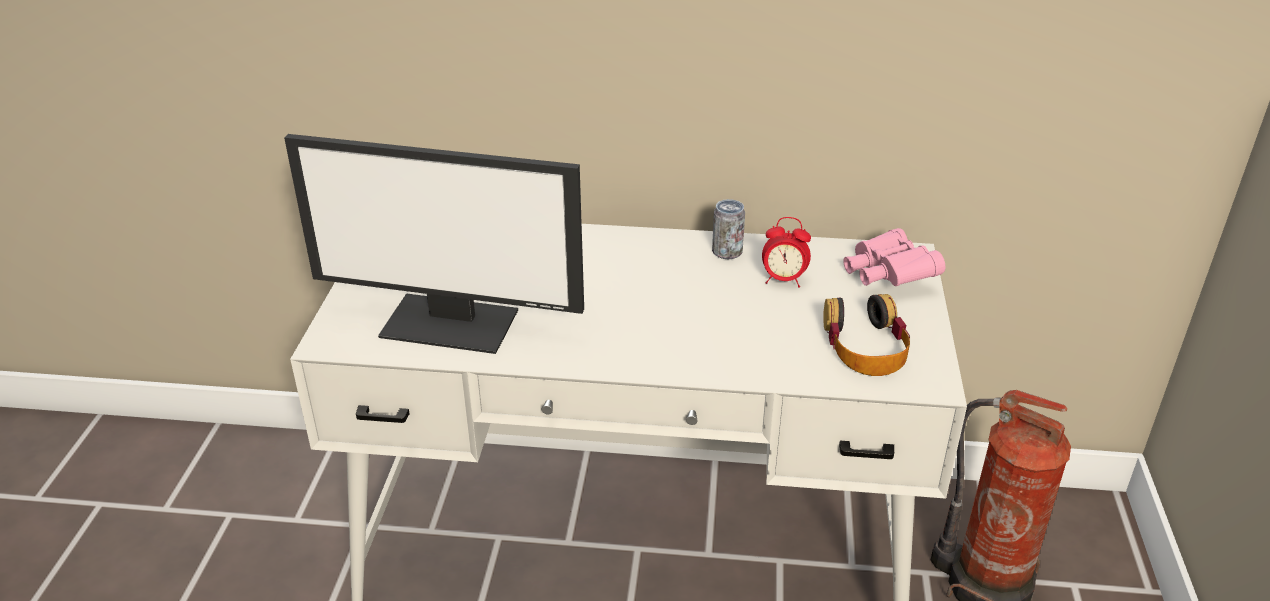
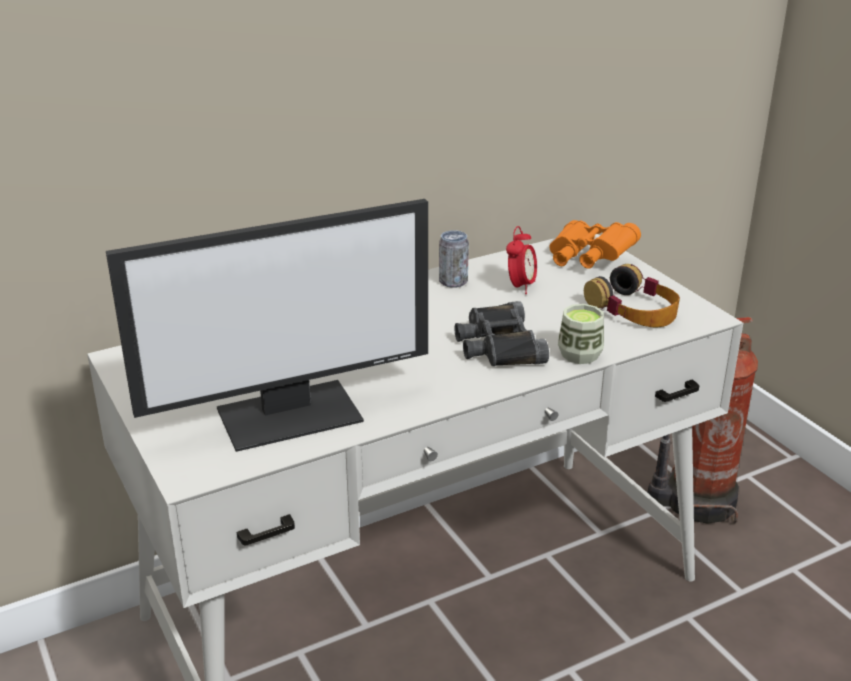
camera: 35 degrees left, 5 degrees down
(689, 330) = (498, 345): none -> black binoculars
(752, 370) = (579, 354): none -> cup
(783, 280) = (520, 286): alarm clock -> alarm clock turned 45 degrees counterclockwise
(887, 276) = (588, 259): pink binoculars -> orange binoculars

